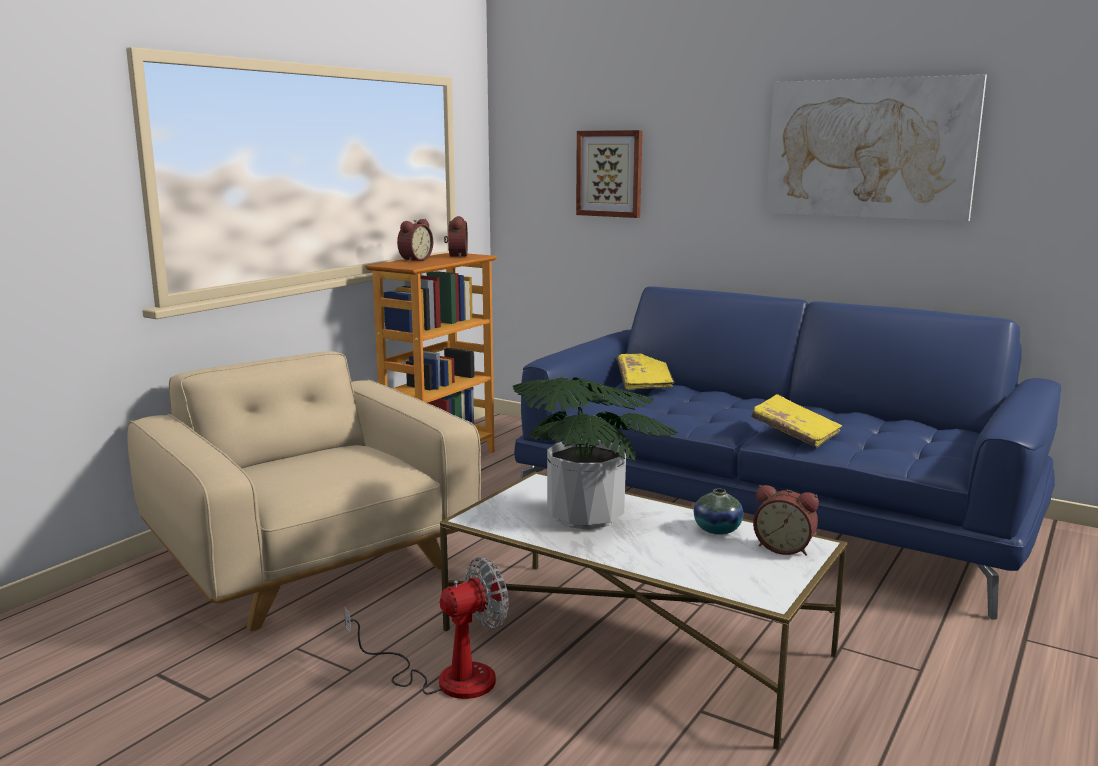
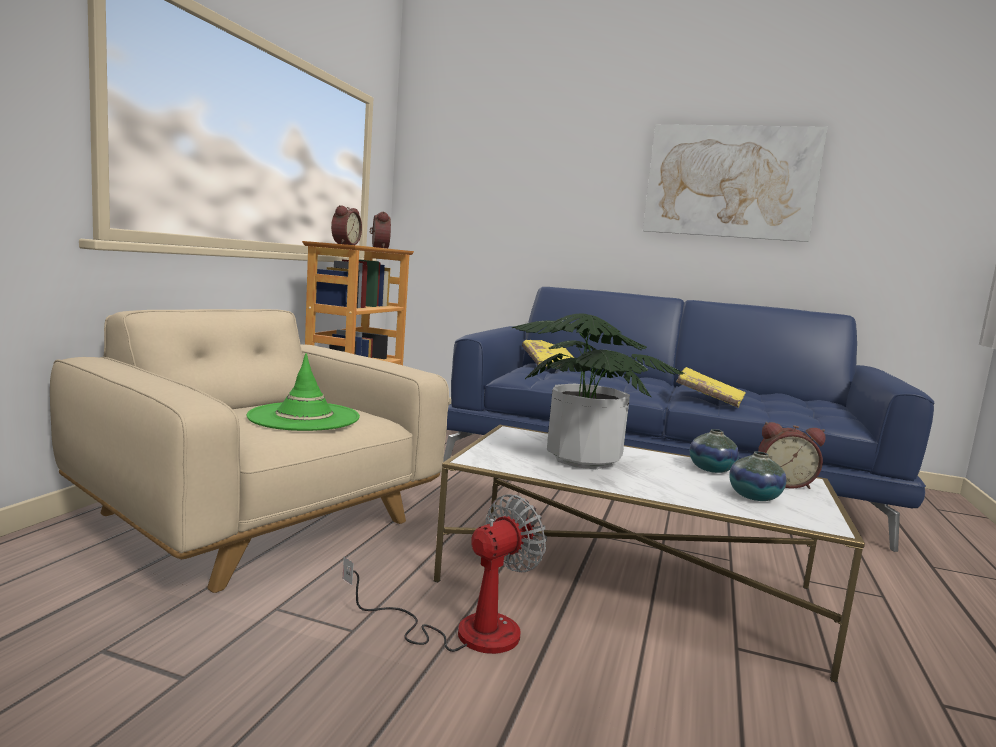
camera: 15 degrees left, 5 degrees down
(334, 471) = (304, 417): none -> green hat
(610, 173) = (505, 195): picture -> none
(727, 564) = (754, 497): none -> vase

